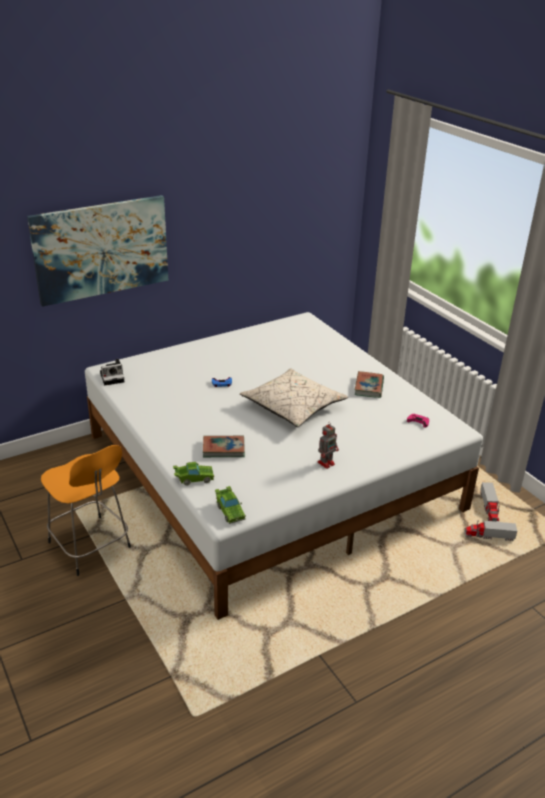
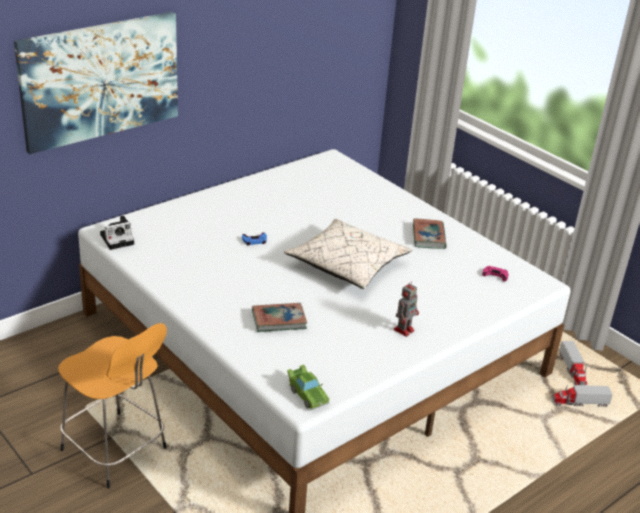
camera: 10 degrees left, 0 degrees up
(193, 479) = (253, 359): green toy car -> none

